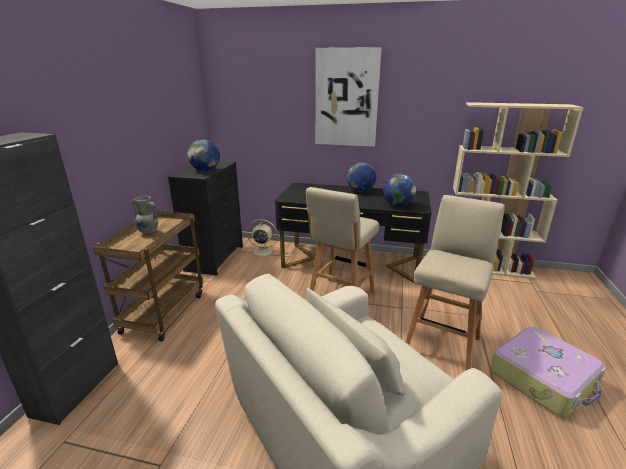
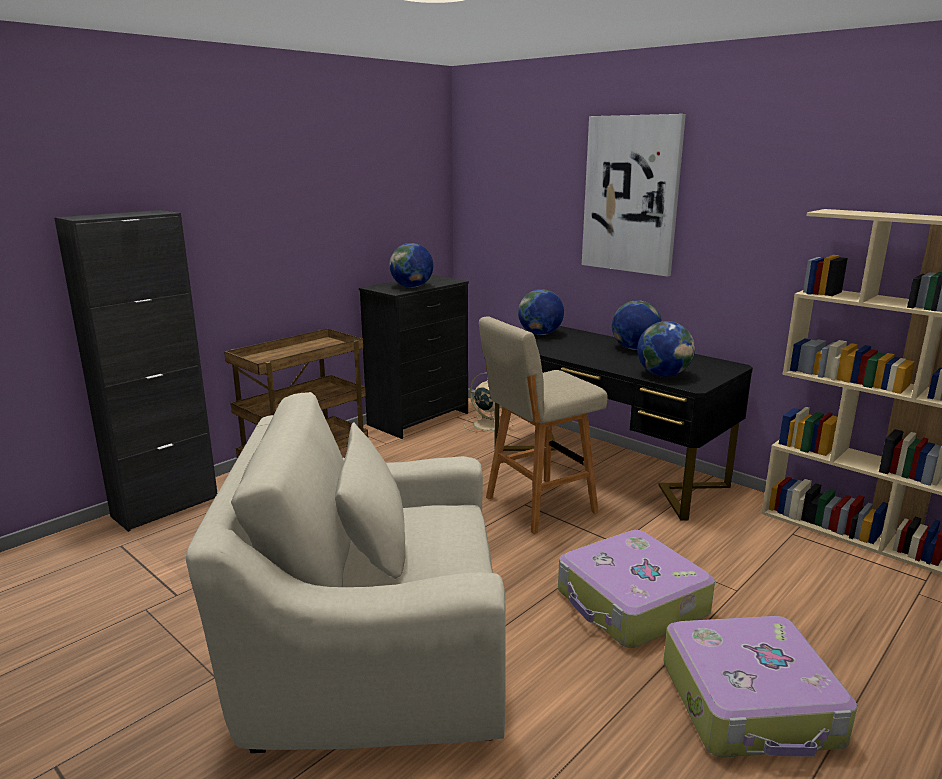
camera: 30 degrees right, 5 degrees down
(149, 233) = (298, 351): grey vase -> none
(298, 190) = (540, 334): none -> globe
(442, 343) = (631, 603): beige stool -> suitcase

